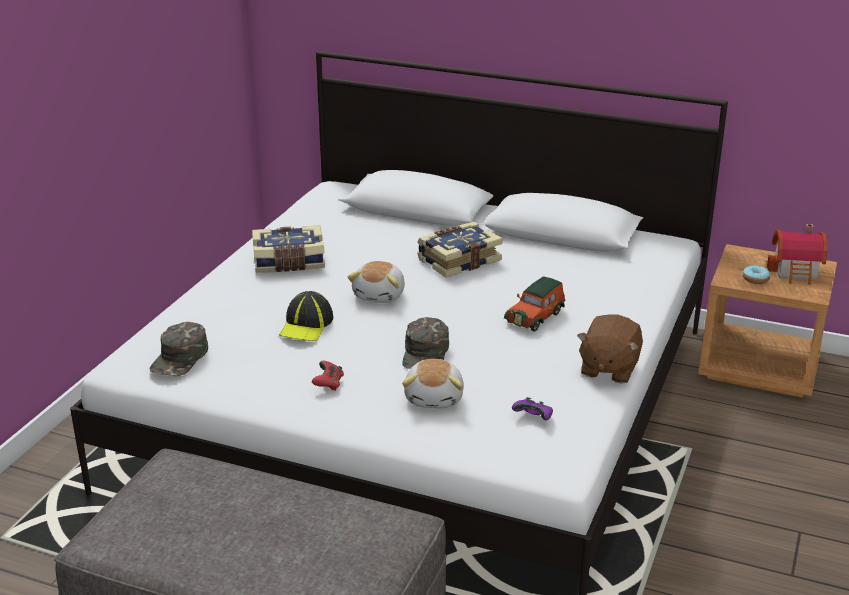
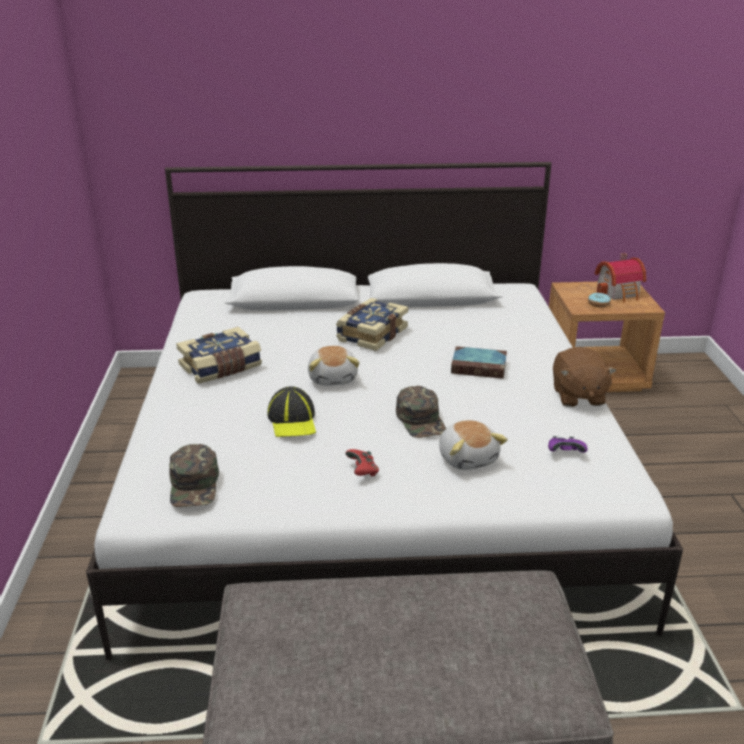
camera: 25 degrees left, 0 degrees up
(536, 316) = (480, 367): toy car -> book

